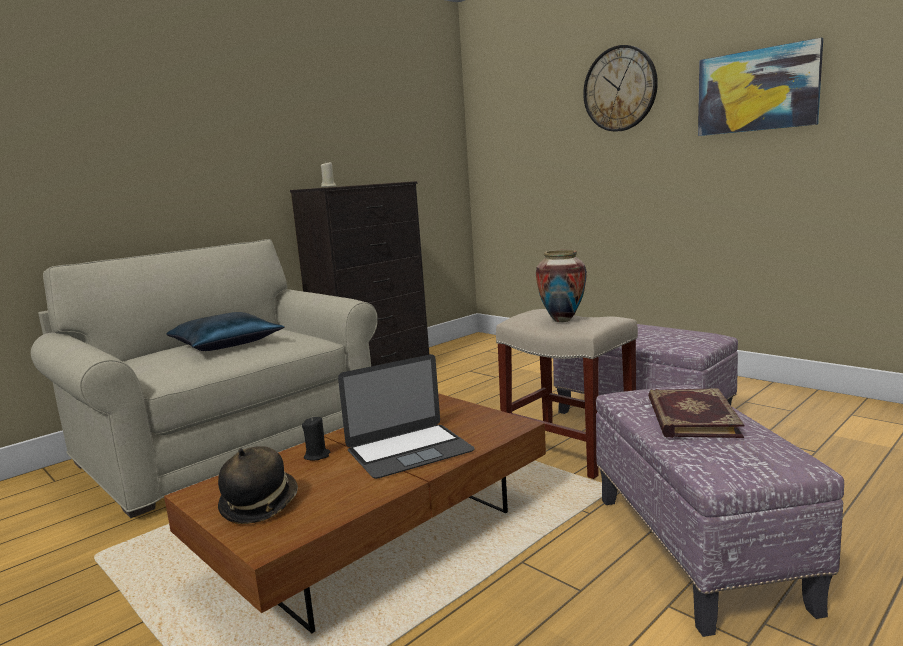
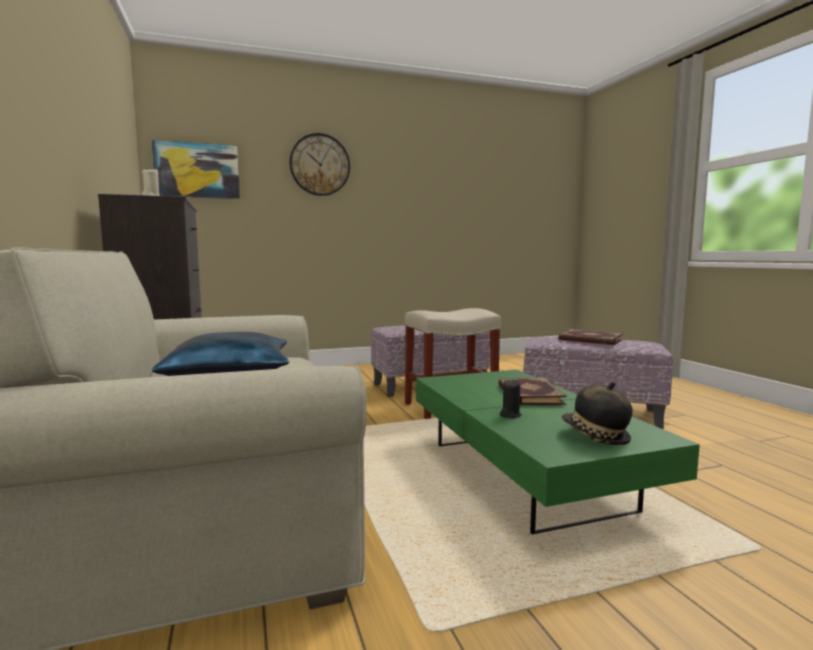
camera: 65 degrees left, 5 degrees down
(378, 540) = (523, 475): brown coffee table -> green coffee table
(409, 450) = (528, 395): laptop -> book
(562, 320) = (454, 312): vase -> none
(757, 90) = (412, 184): picture -> picture (197, 170)

